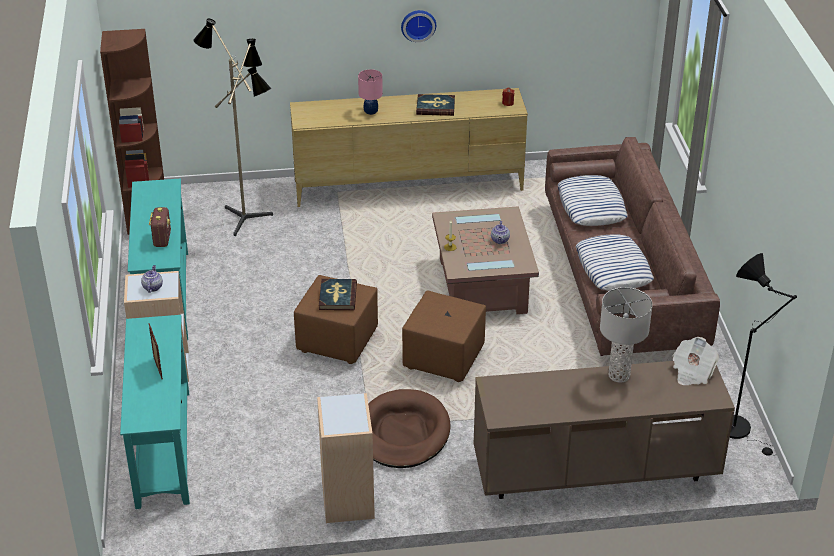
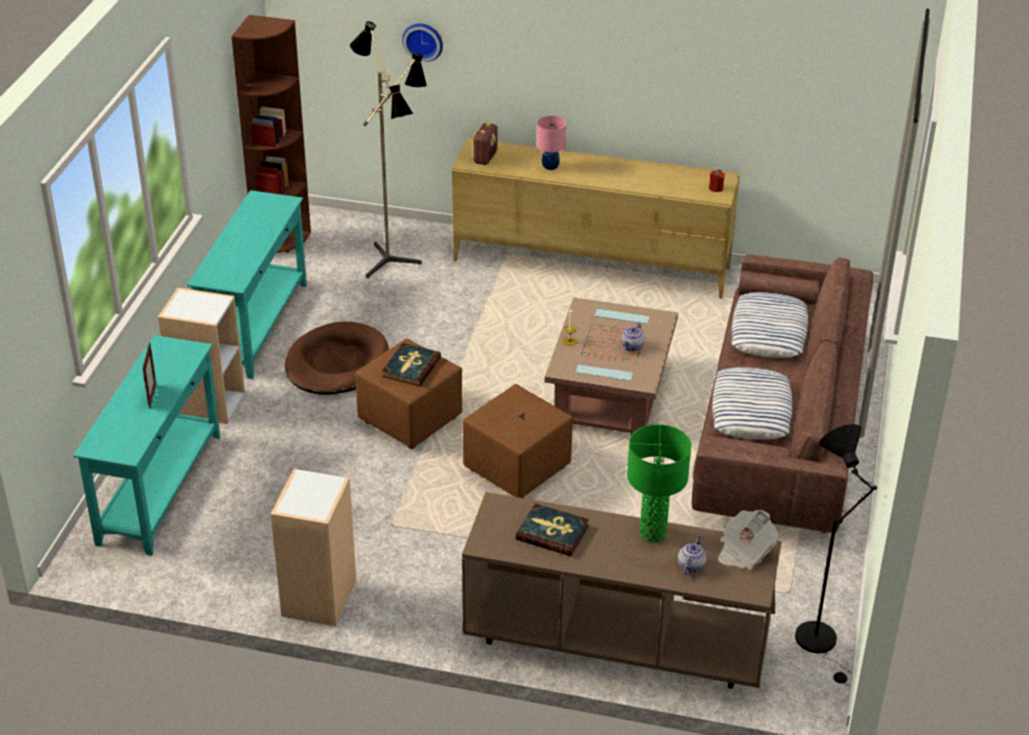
camera: 20 degrees right, 0 degrees up
(152, 287) = (196, 307): teapot -> teapot (691, 565)
(162, 239) = (242, 258): radio -> radio (485, 157)
(403, 433) = (422, 540): brown dog bed -> brown dog bed (337, 364)
(418, 24) = (623, 73): wall clock -> wall clock (423, 41)
(435, 107) = (628, 176): book -> book (552, 532)
(619, 375) = (652, 533): white table lamp -> green table lamp

